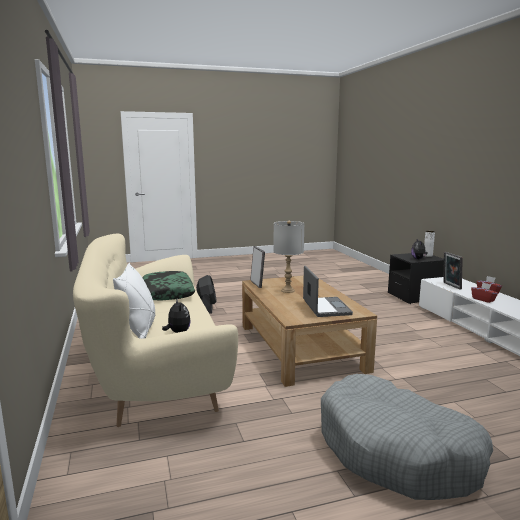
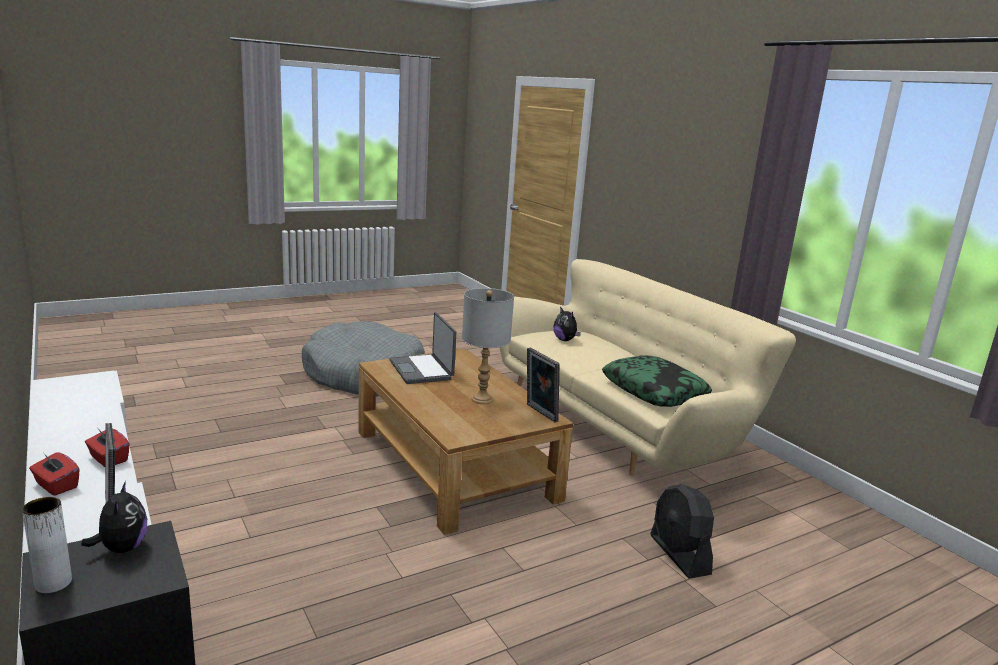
camera: 165 degrees right, 5 degrees up
(139, 330) = (606, 344): white pillow -> none

